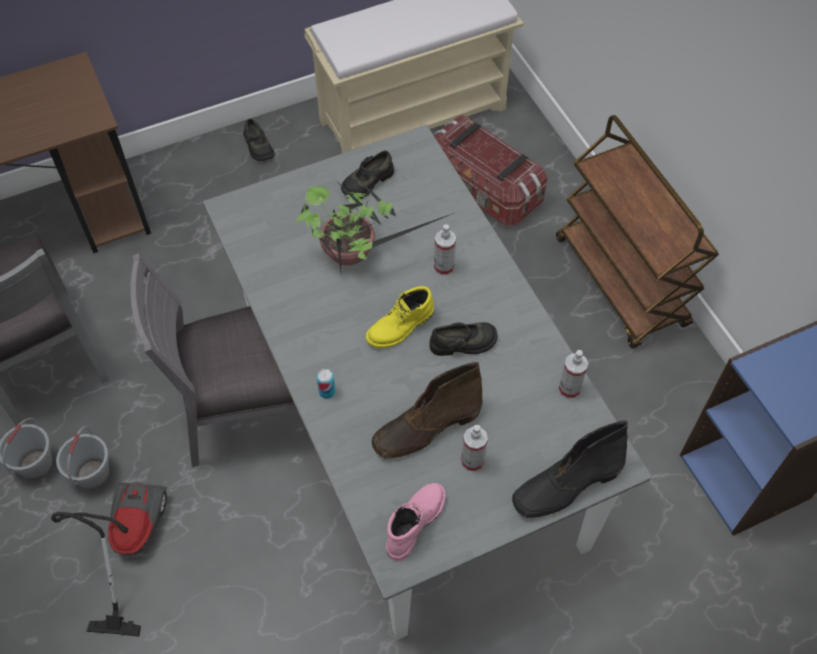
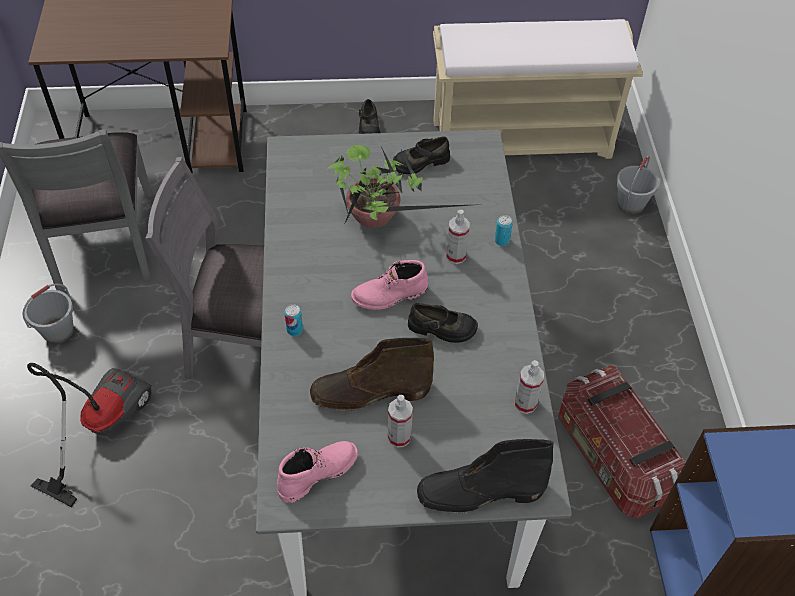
camera: 20 degrees right, 5 degrees down
(93, 475) = (100, 356): grey bucket -> grey bucket (630, 204)
(401, 328) = (390, 296): yellow boot -> pink boot
(479, 238) = (501, 241): none -> can
(482, 189) = (558, 222): storage box -> storage box (613, 457)
(621, 282) = (659, 347): brown cart -> none

